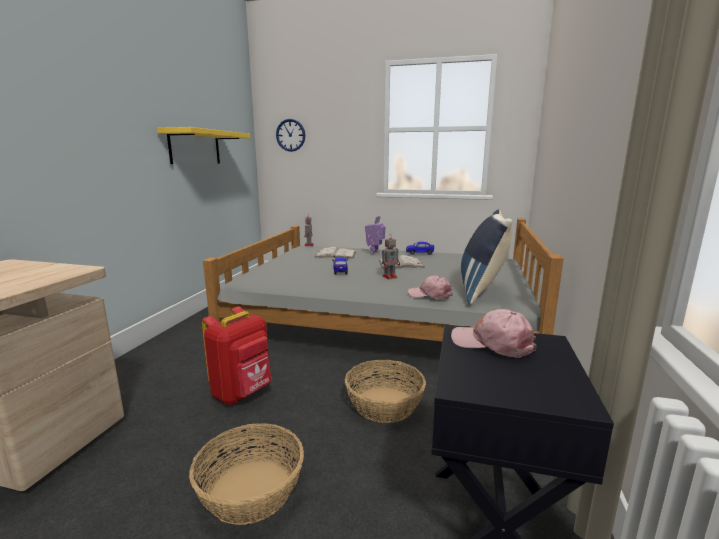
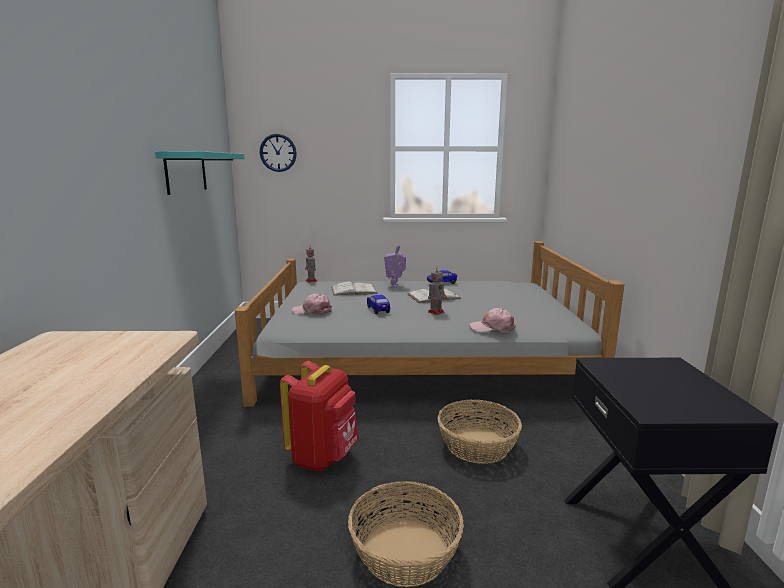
camera: 15 degrees left, 0 degrees up
(195, 147) = (186, 172): yellow shelf -> turquoise shelf
(482, 290) = (536, 319): blue pillow -> none
(492, 343) = (634, 370): pink cap -> pink cap (312, 311)

